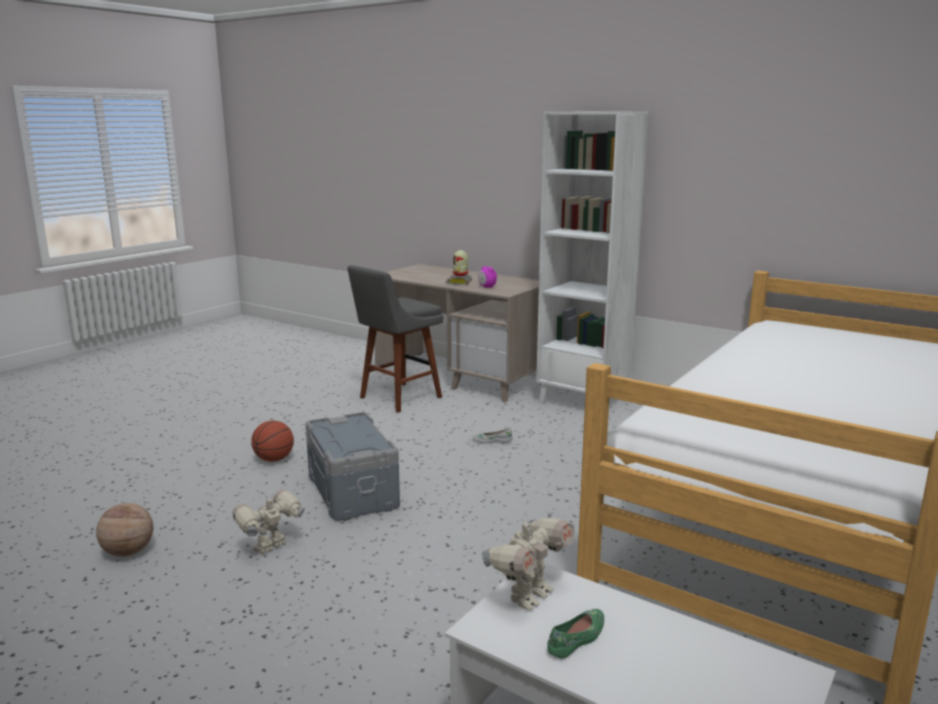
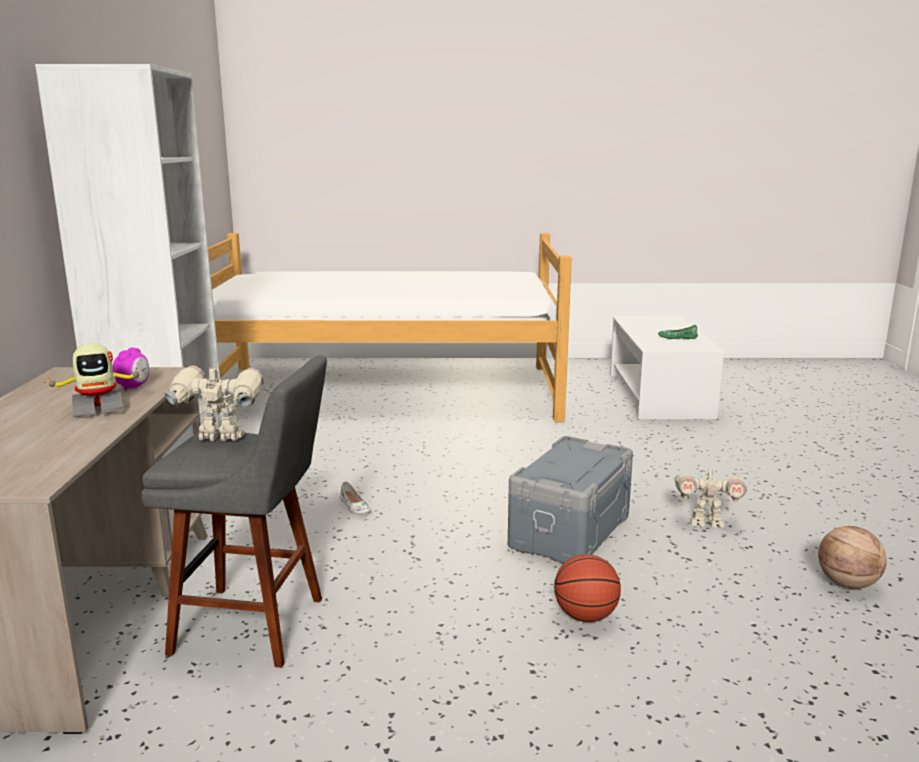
camera: 125 degrees left, 0 degrees up
(528, 596) = (671, 346): toy robot -> toy robot (220, 439)

